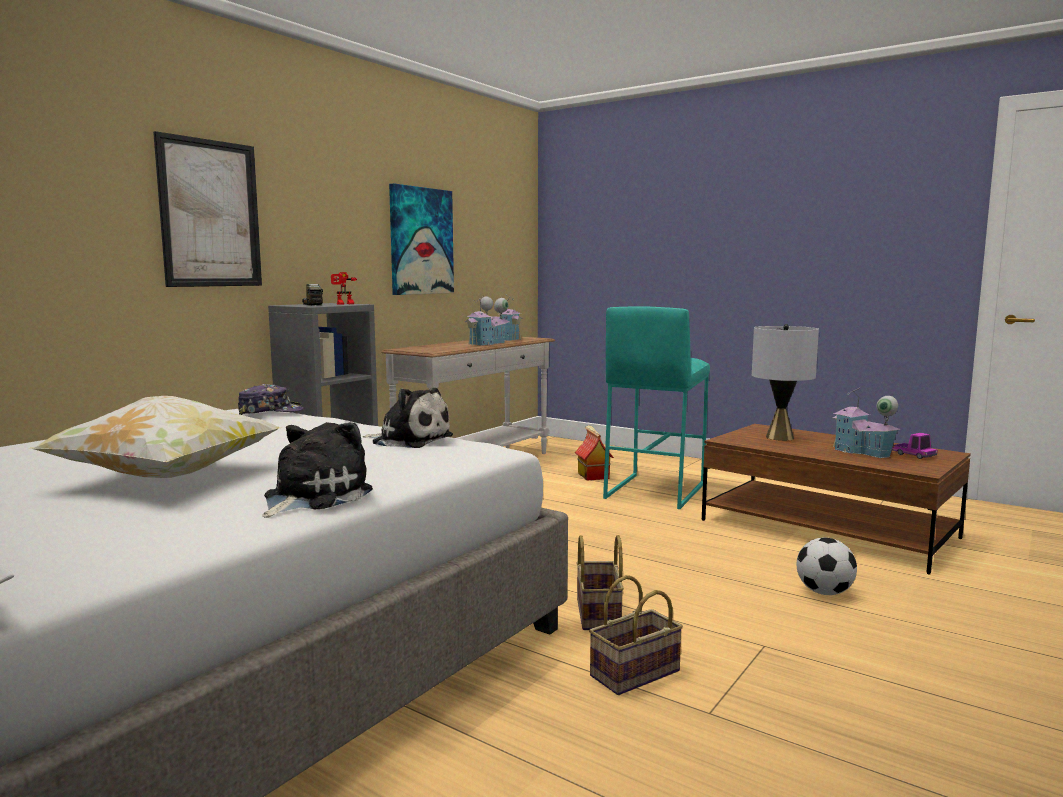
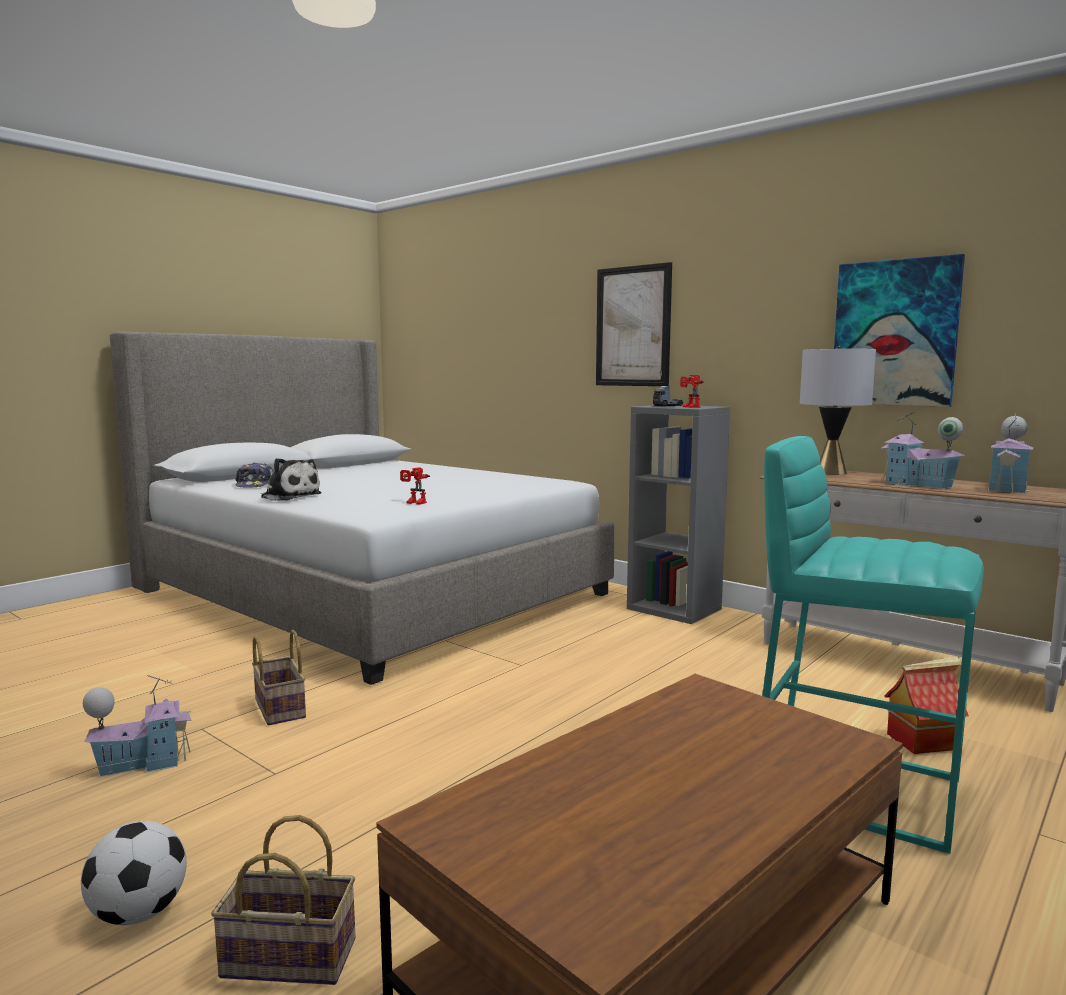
camera: 95 degrees right, 0 degrees up
(167, 477) = (353, 482): pillow -> none
(270, 412) = (543, 483): cap -> cap (255, 485)
(409, 440) = (414, 503): plush toy -> toy robot
(600, 615) = (390, 704): basket -> basket (285, 959)
(780, 437) = (741, 739): grey table lamp -> grey table lamp (831, 473)
(824, 592) = (372, 851): football -> football (139, 913)
(861, 452) = (606, 797): toy house -> toy house (143, 763)
(913, 455) = (573, 861): toy truck -> none

